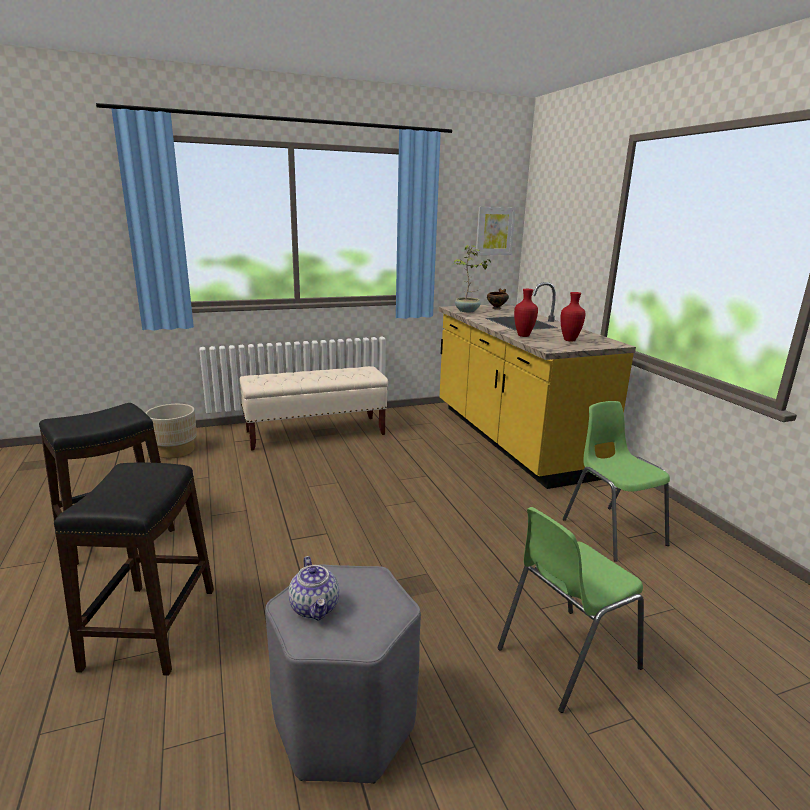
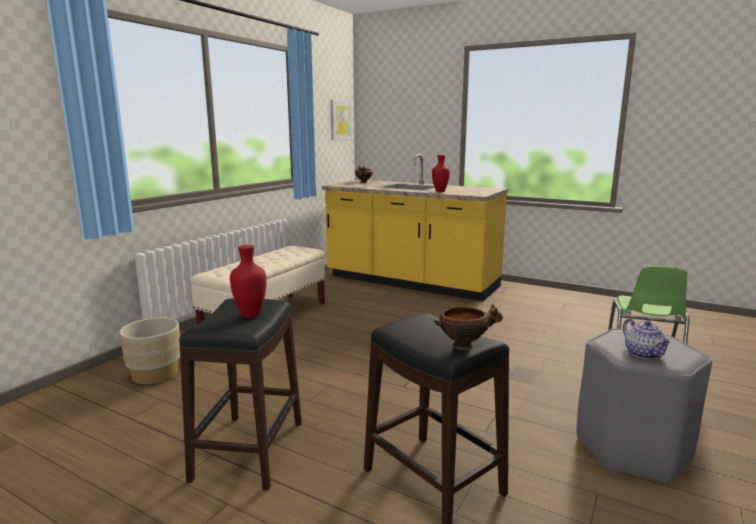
camera: 40 degrees left, 5 degrees down
(104, 505) = (465, 346): none -> bowl
(315, 607) = (644, 354): teapot -> teapot turned 45 degrees clockwise
(467, 311) = (352, 185): potted plant -> none
(570, 340) = (470, 190): red vase -> red vase (252, 315)
(612, 532) = (550, 310): green chair -> none

